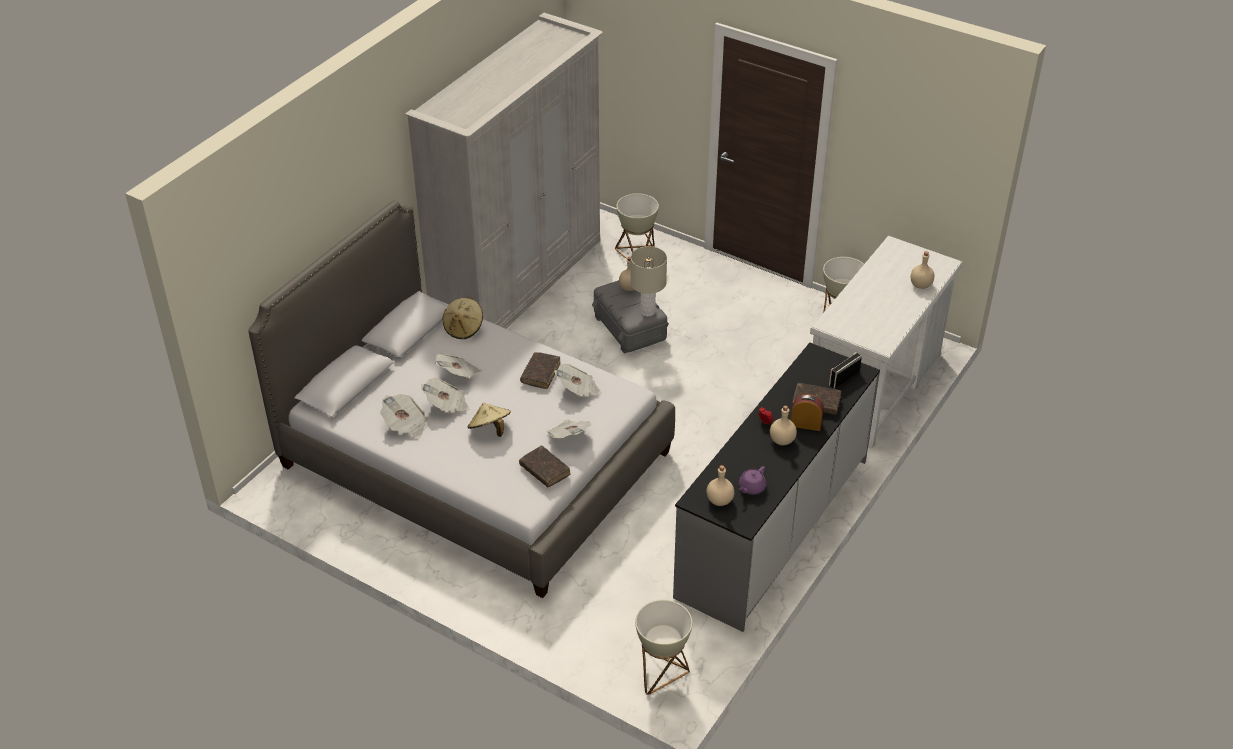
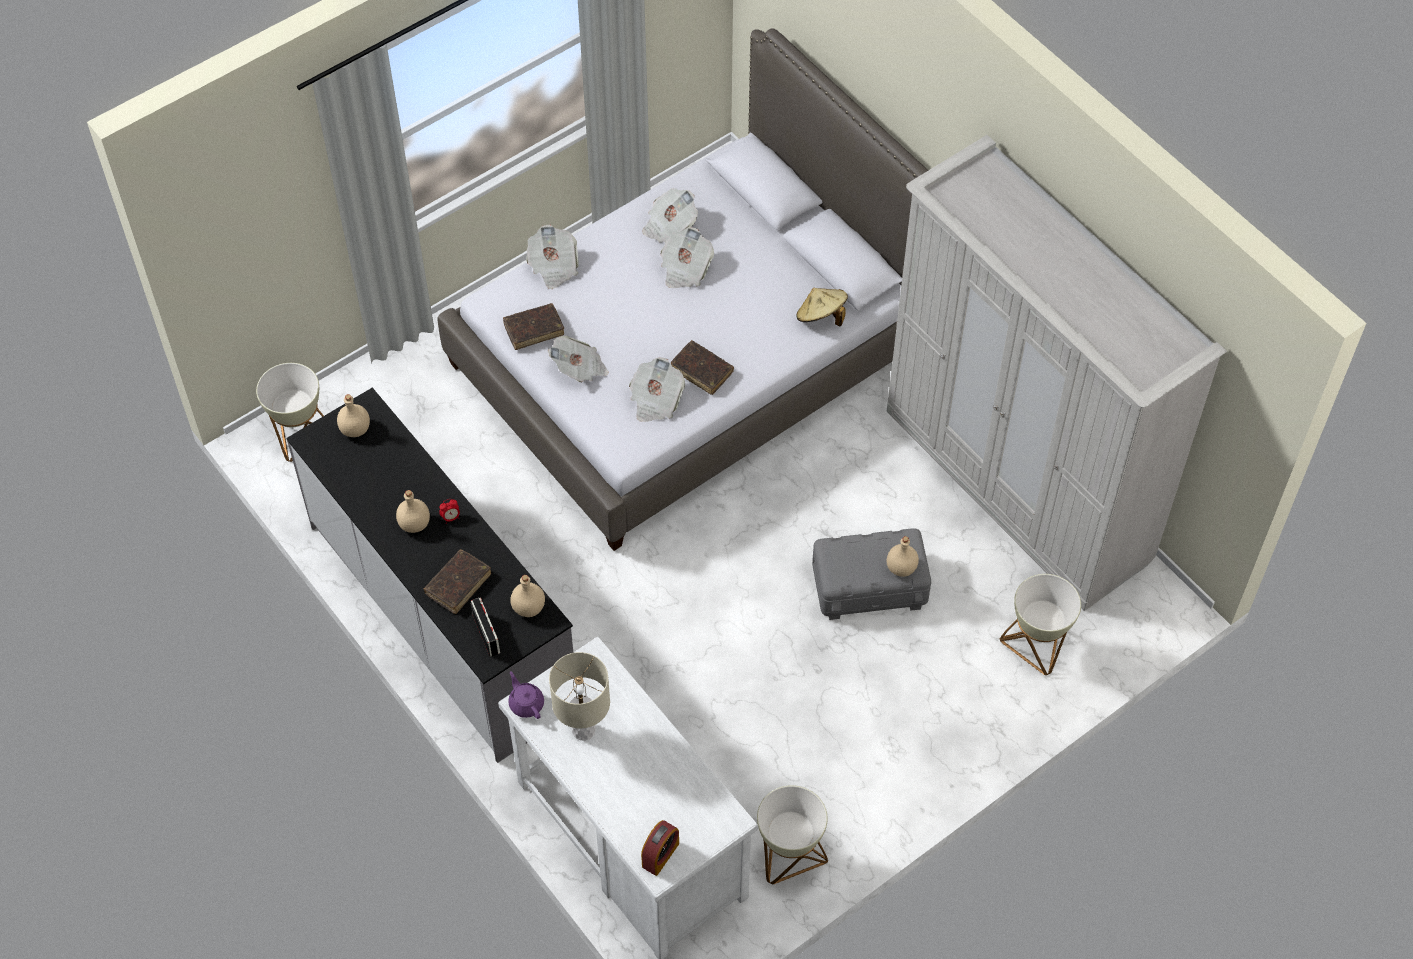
camera: 110 degrees right, 15 degrees up
(458, 374) = (736, 293): newspaper -> newspaper (553, 266)
(490, 430) = (625, 298): beige hat -> none
(648, 311) = (840, 573): beige table lamp -> beige table lamp (583, 730)
(751, 488) = (357, 465): purple teapot -> purple teapot (526, 703)
(805, 424) = (428, 559): alarm clock -> alarm clock (660, 855)
(921, 285) = (625, 812): beige bottle -> beige bottle (529, 608)

